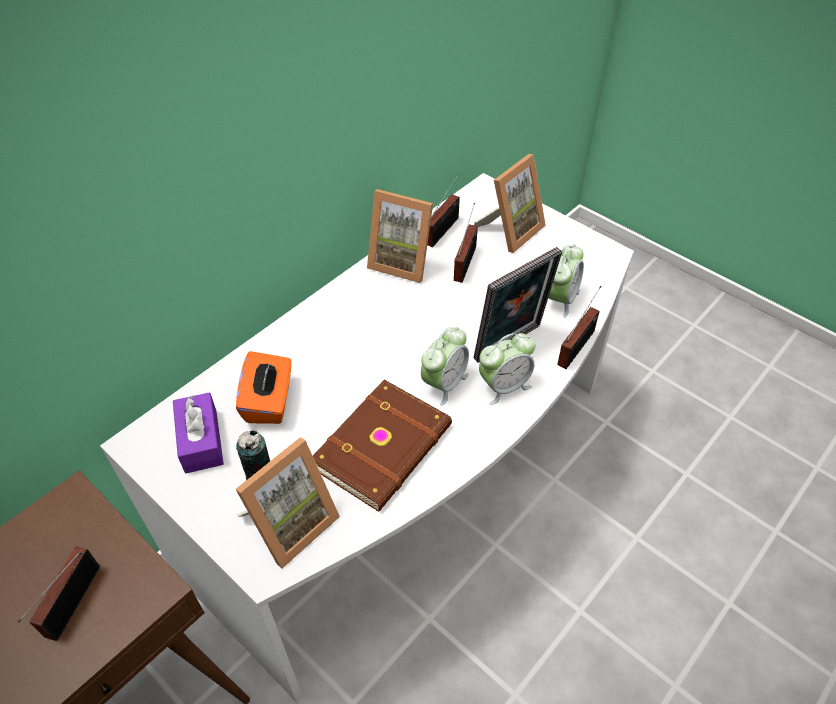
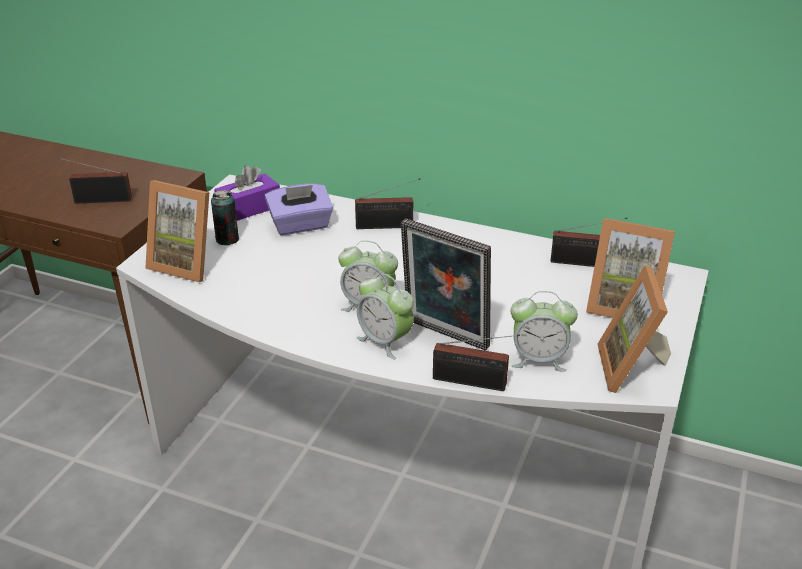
camera: 70 degrees right, 15 degrees down
(269, 402) = (300, 226): orange tissue box -> purple tissue box
(385, 447) = (278, 290): brown book -> none
(402, 261) = (515, 250): picture frame -> picture frame (633, 369)
(466, 261) = (547, 286): radio -> radio (388, 226)

